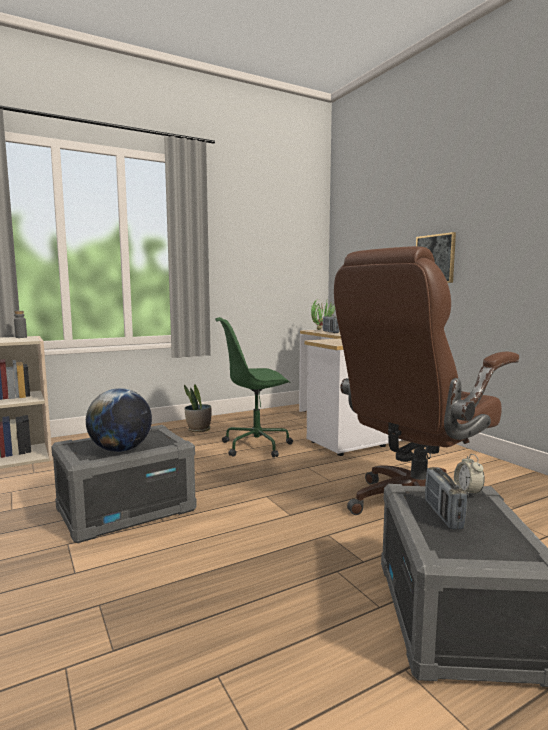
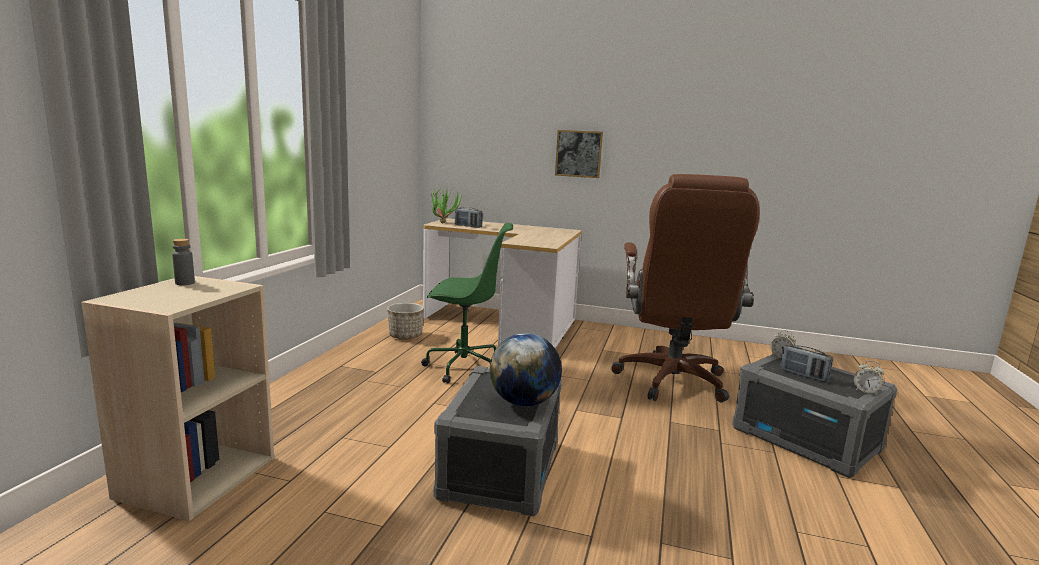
camera: 45 degrees left, 5 degrees up
(198, 430) = (366, 365): potted plant -> none
(254, 446) = (466, 367): green office chair -> green office chair turned 120 degrees counterclockwise
(261, 419) = (405, 336): none -> planter
(484, 558) = (866, 391): none -> alarm clock

